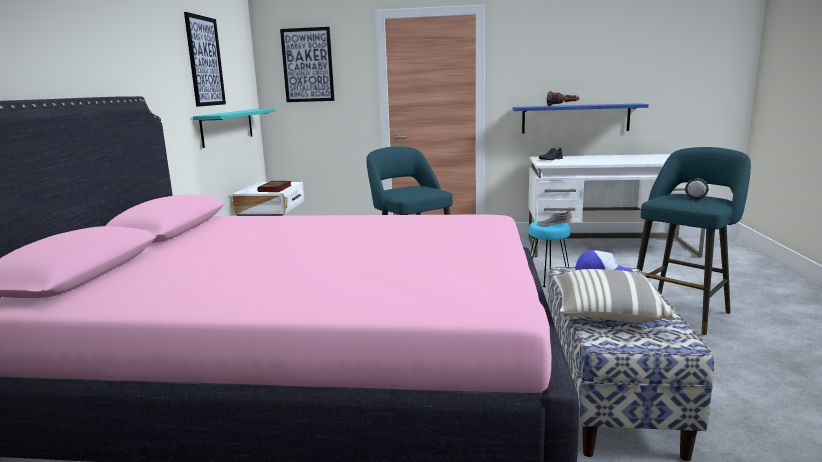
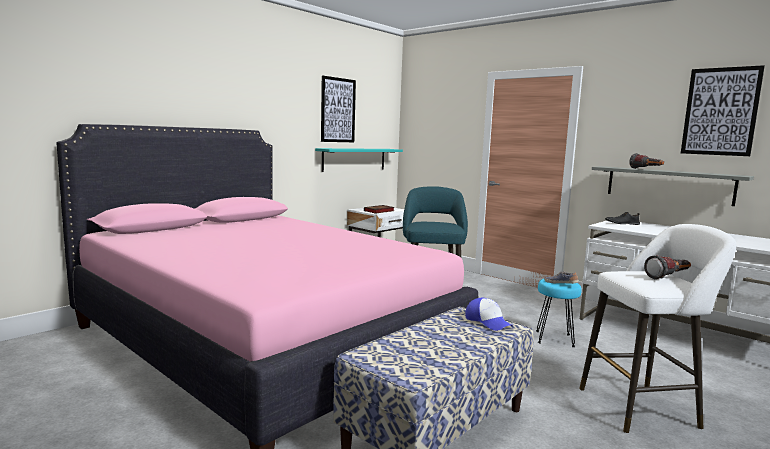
camera: 35 degrees right, 5 degrees down
(307, 65) = (434, 116): picture -> picture (720, 111)
(575, 118) = (668, 185): blue shelf -> grey shelf
(606, 313) = (413, 344): pillow -> none
(681, 311) = (643, 407): turquoise stool -> white stool

